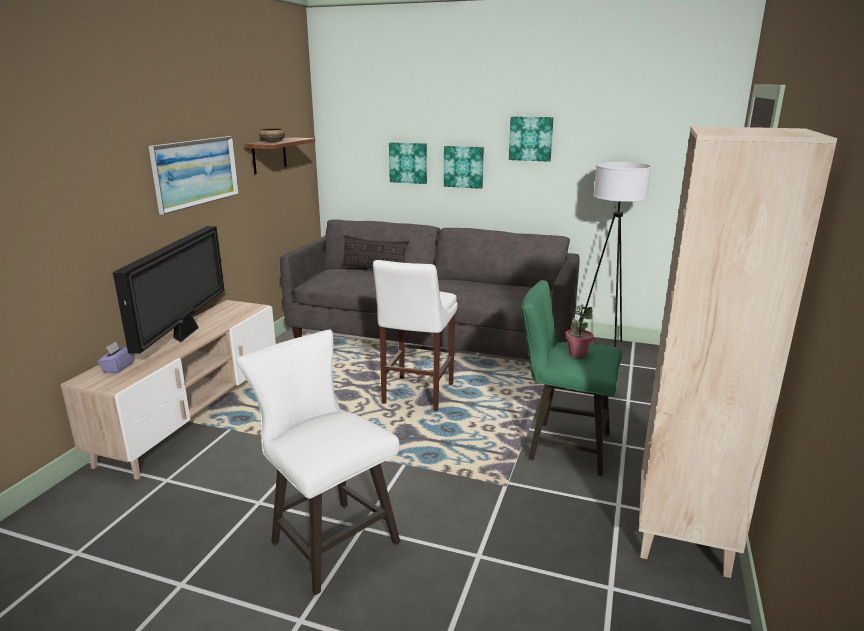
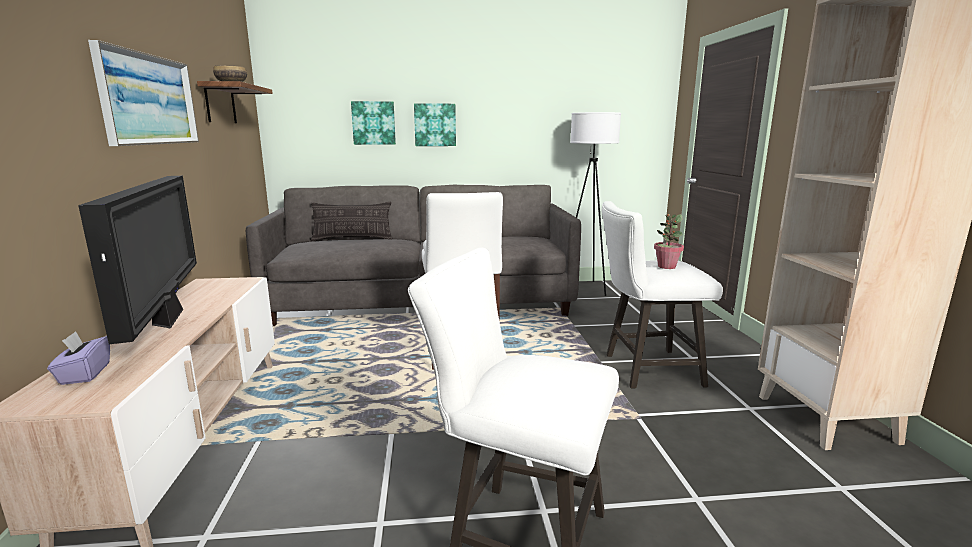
camera: 25 degrees left, 5 degrees down
(531, 138) = (501, 94): picture -> none
(562, 446) = (645, 369): green stool -> white stool

